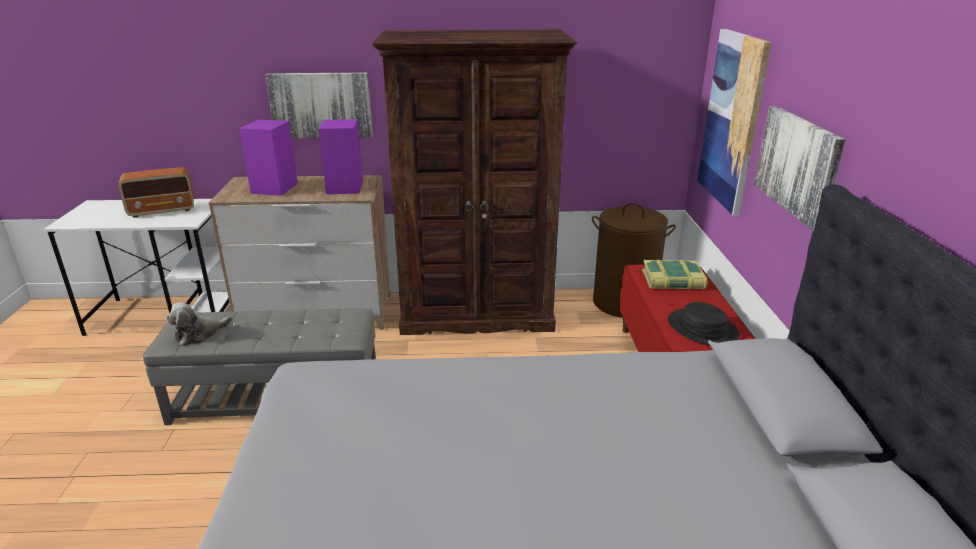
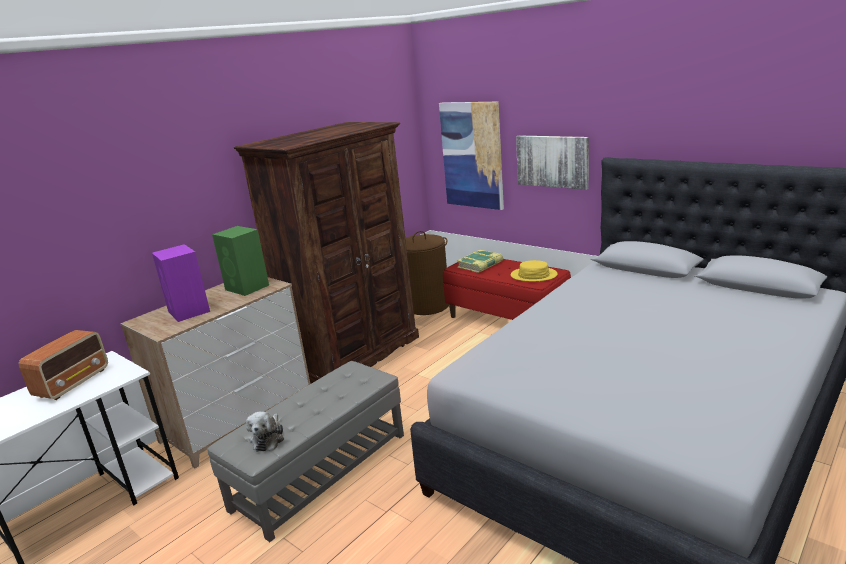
camera: 45 degrees left, 5 degrees down
(321, 105) = (189, 226): picture -> none
(345, 188) = (247, 287): purple speaker -> green speaker
(702, 328) = (533, 275): black hat -> yellow hat

